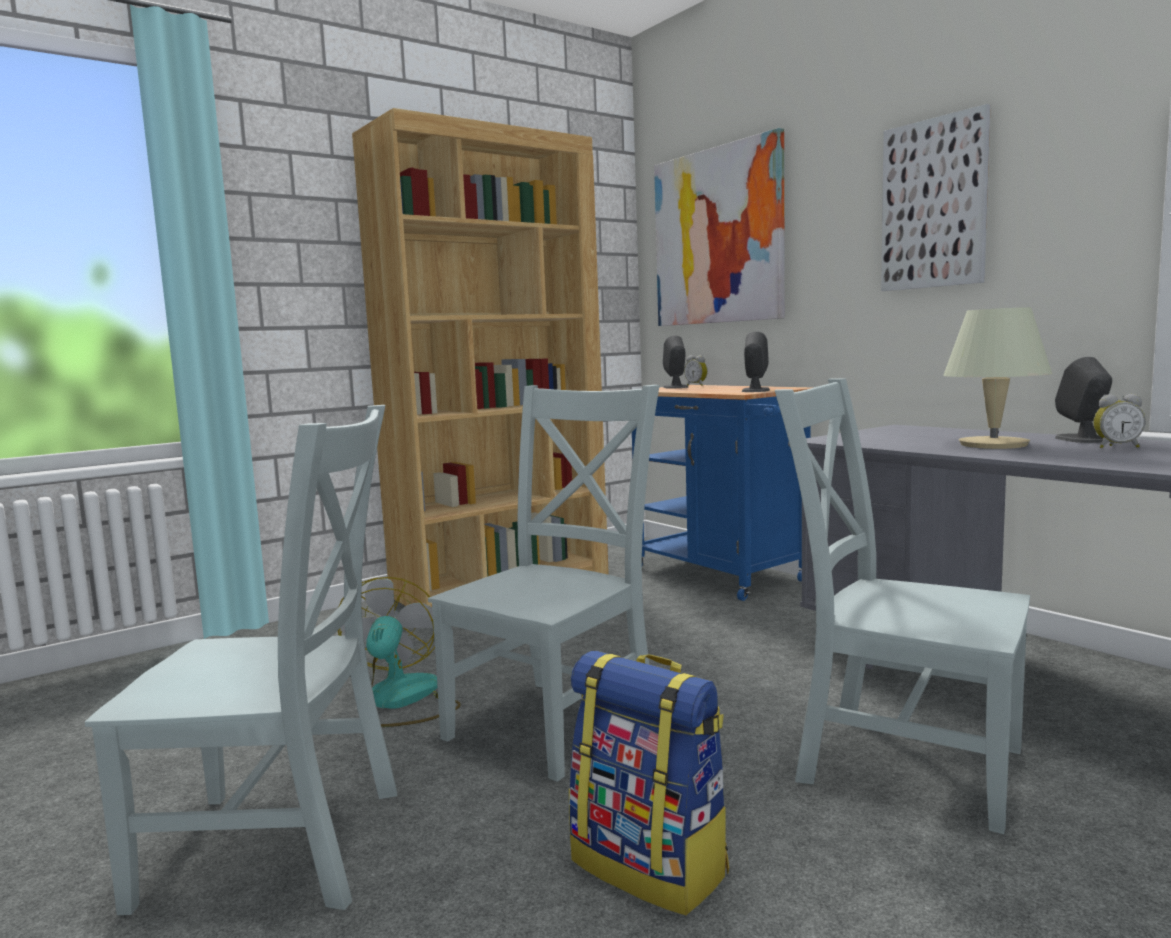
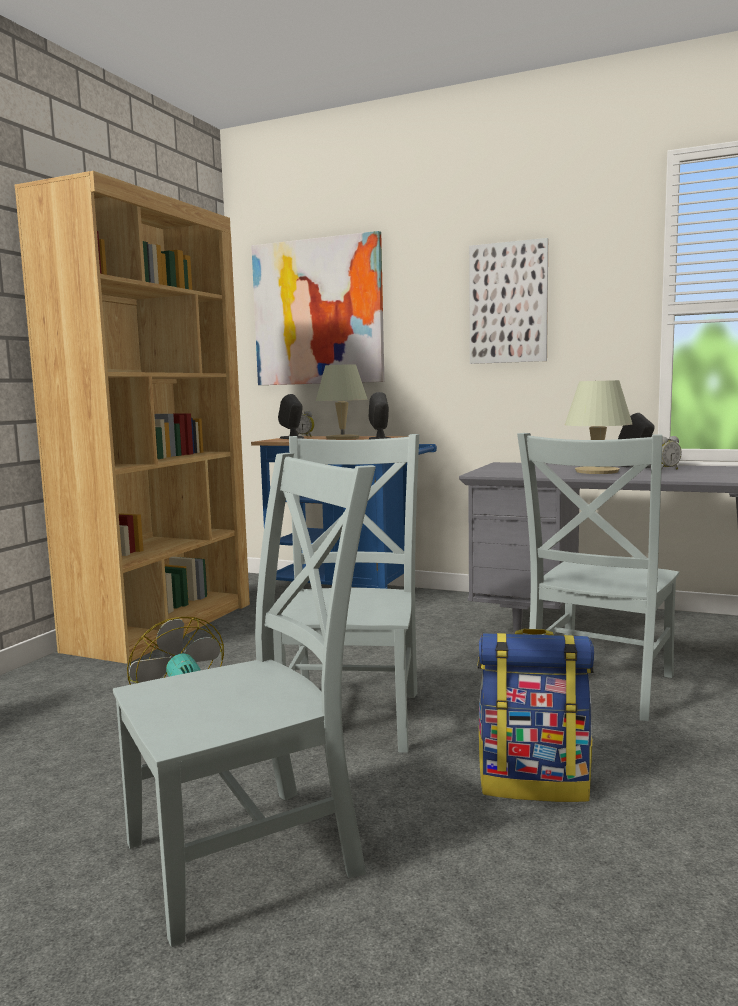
camera: 30 degrees left, 0 degrees up
(723, 388) = (342, 438): none -> beige table lamp
(899, 761) = (598, 688): grey chair -> grey chair turned 60 degrees counterclockwise

